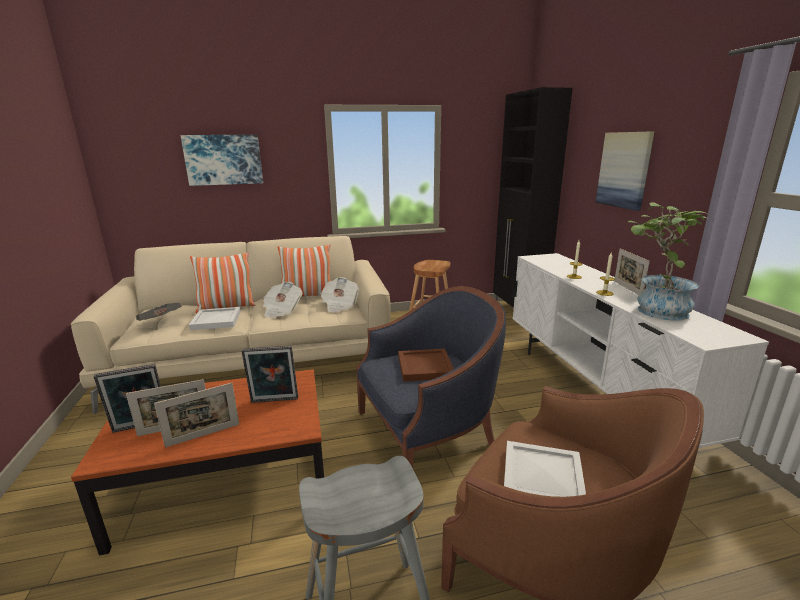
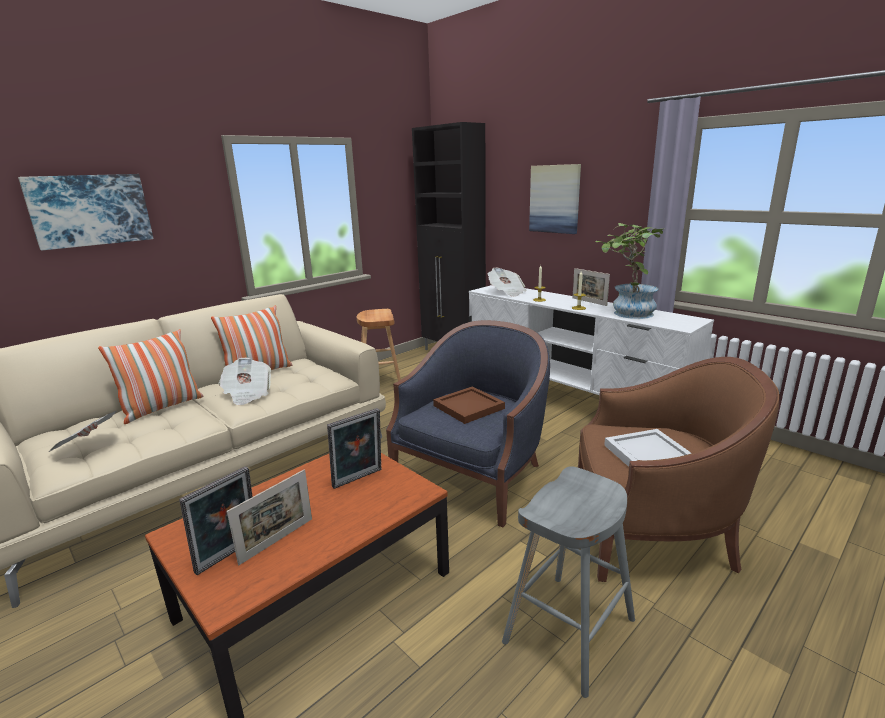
camera: 30 degrees left, 0 degrees up
(203, 435) = (322, 534): picture frame -> none
(217, 320) = (173, 424): white tray -> none
(340, 305) = (312, 373): newspaper -> newspaper (506, 292)

